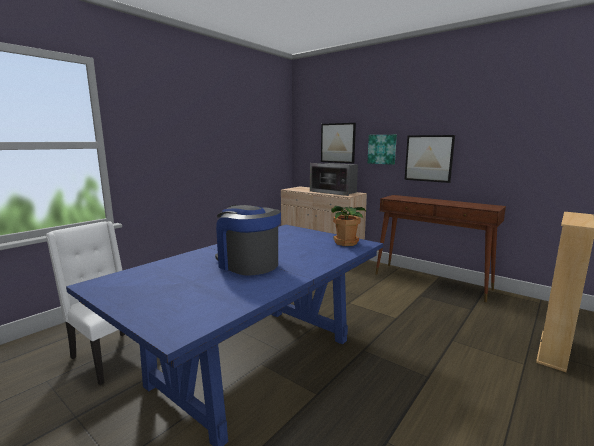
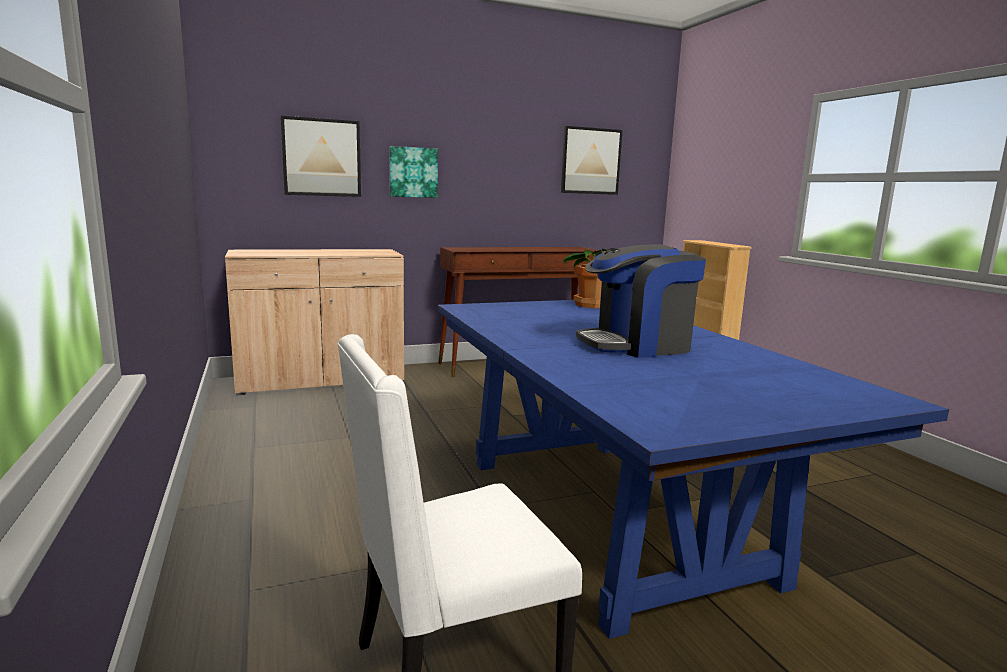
camera: 60 degrees left, 0 degrees up
(335, 192) = (344, 251): microwave -> none
(428, 158) = (486, 188): picture -> picture (590, 161)

